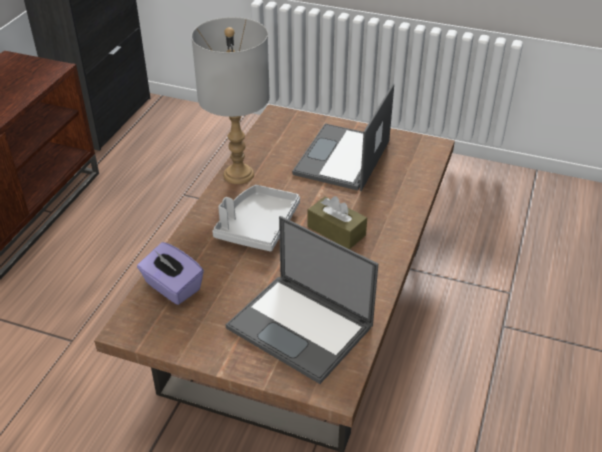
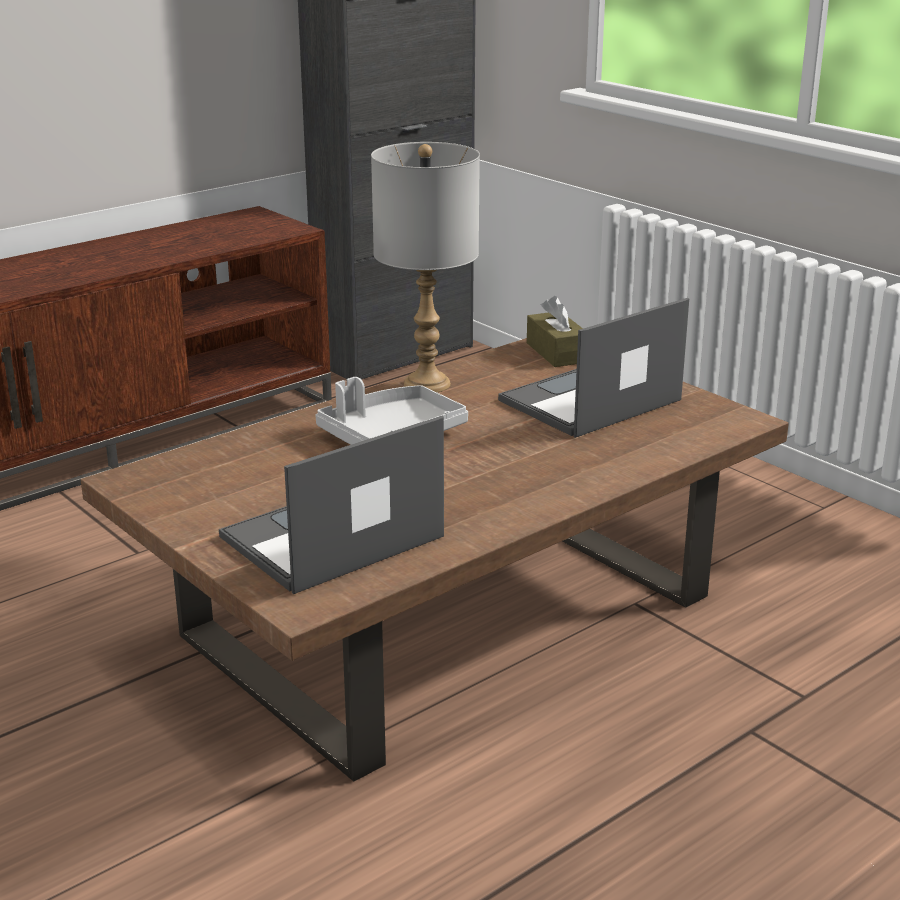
camera: 30 degrees right, 15 degrees down
(172, 287) = (219, 460): purple tissue box -> none
(301, 327) = (330, 538): laptop -> laptop turned 75 degrees clockwise
(336, 231) = (491, 466): brown tissue box -> brown tissue box (557, 352)

